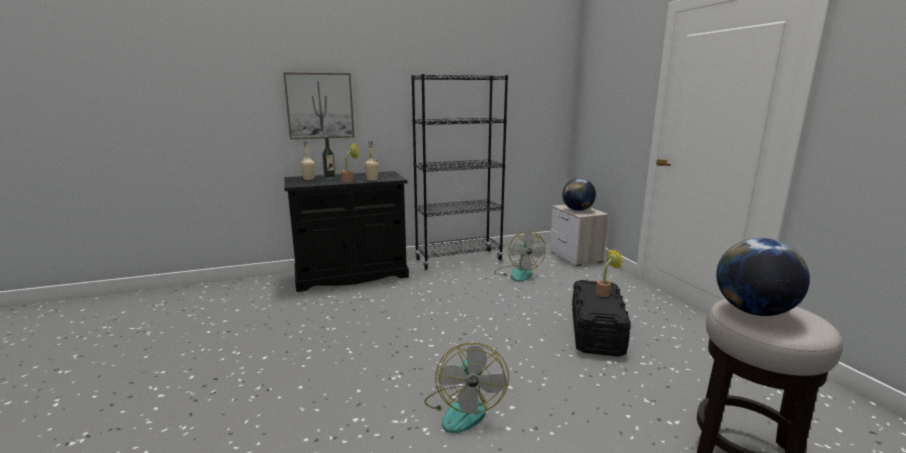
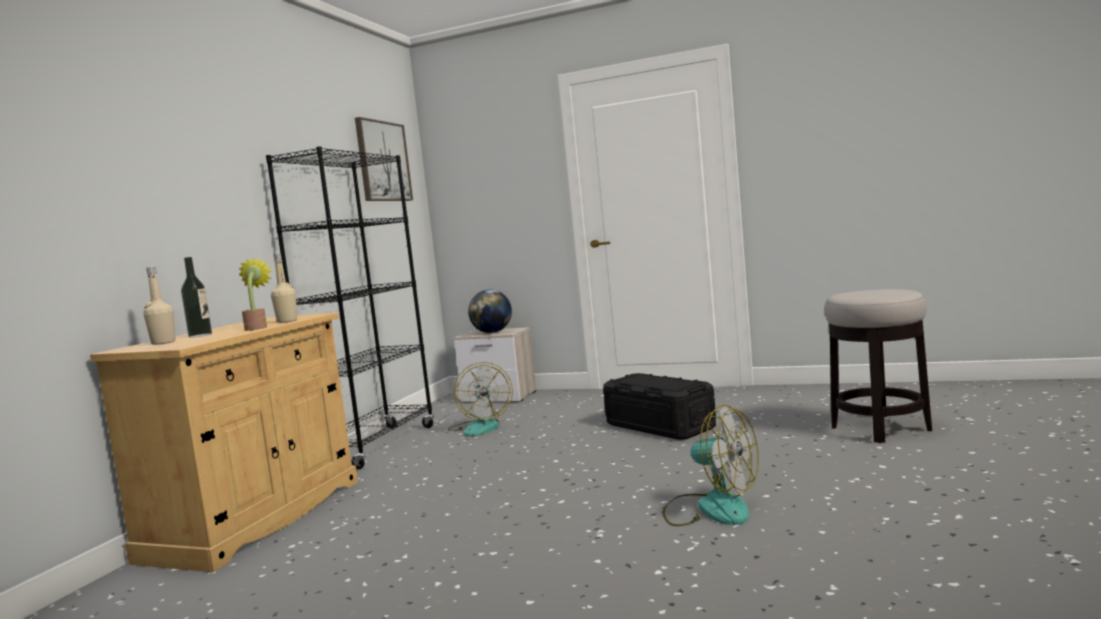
camera: 50 degrees left, 10 degrees down
(320, 106) = (137, 205): picture -> picture (383, 161)
(351, 275) = (256, 519): black cabinet -> beige cabinet
(517, 273) = (481, 427): fan -> fan turned 60 degrees clockwise
(605, 293) = (651, 379): potted plant -> none
(753, 311) = (865, 293): globe -> none

